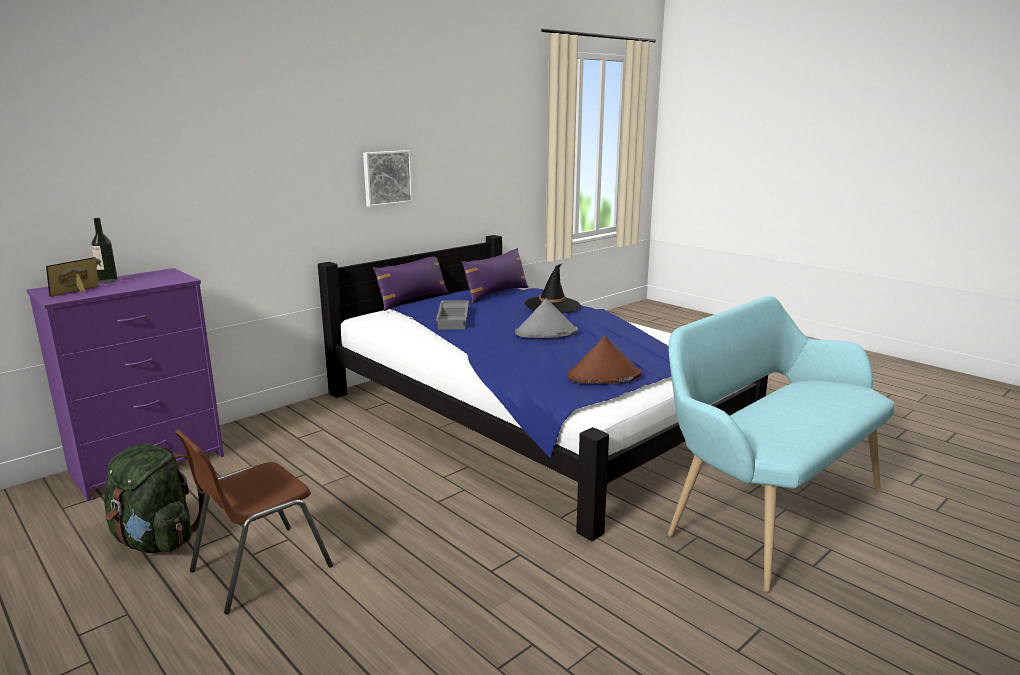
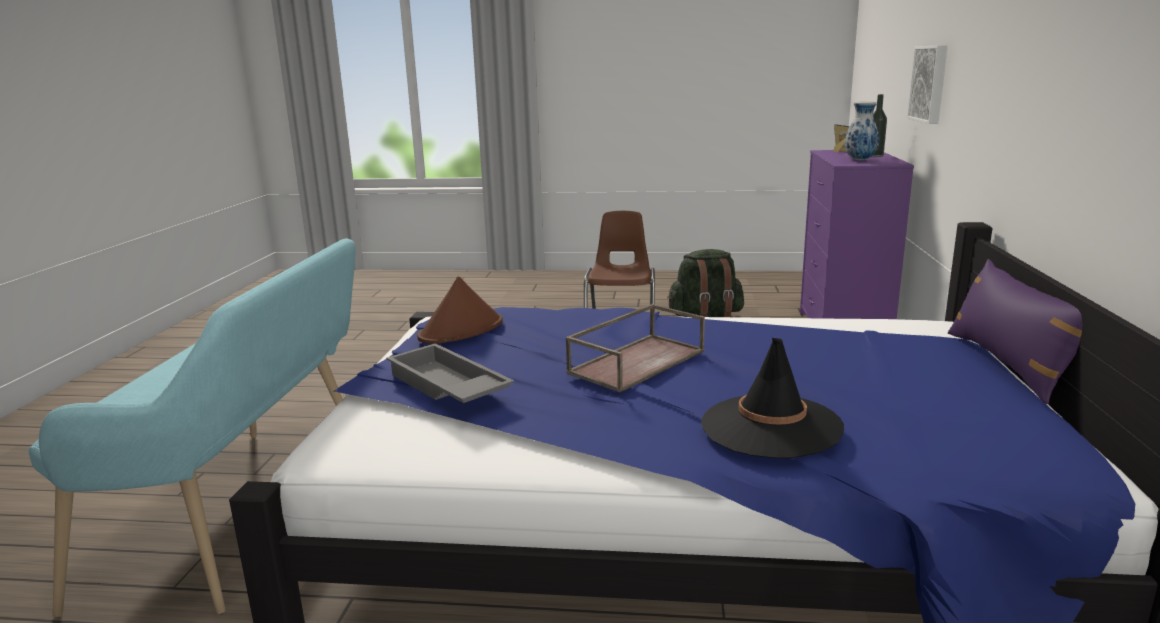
camera: 140 degrees right, 0 degrees up
(152, 279) = (860, 160): none -> vase
(386, 177) = (1087, 98): picture -> picture (930, 84)
(454, 319) = (820, 348): grey tray -> grey tray (446, 386)
(496, 294) = (972, 433): purple pillow -> none
(546, 332) = (637, 361): grey hat -> brown tray

